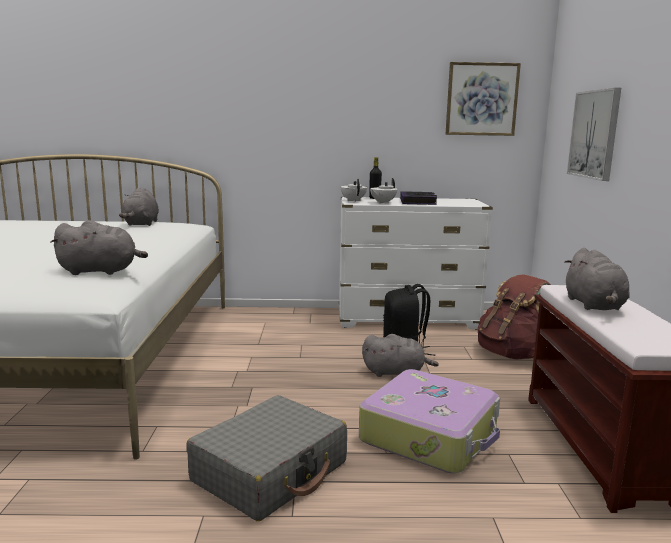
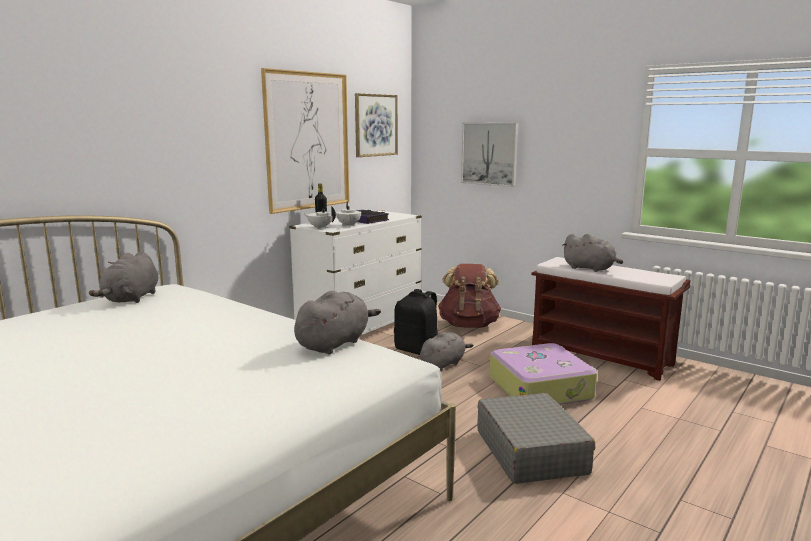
camera: 50 degrees left, 0 degrees up
(141, 224) = (131, 299): grey plush toy -> grey plush toy turned 60 degrees clockwise
(376, 113) = (307, 141): none -> picture

